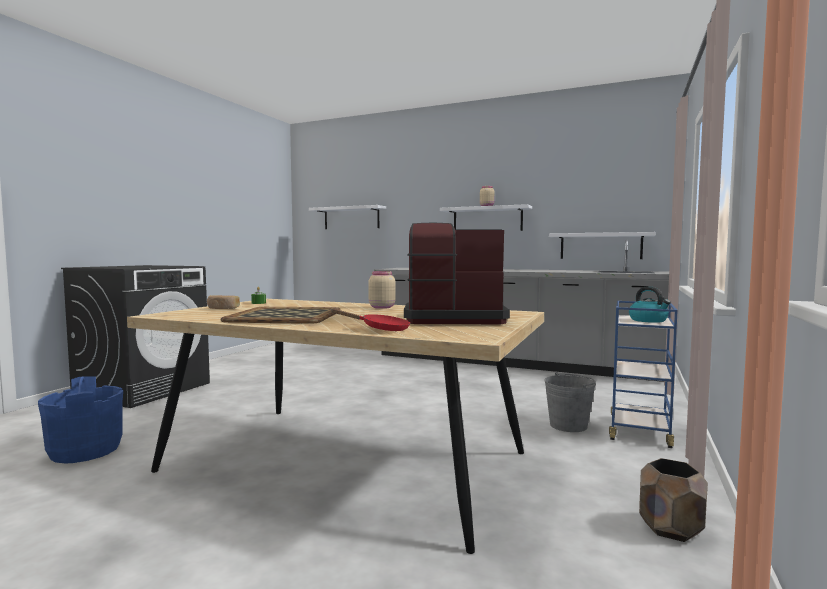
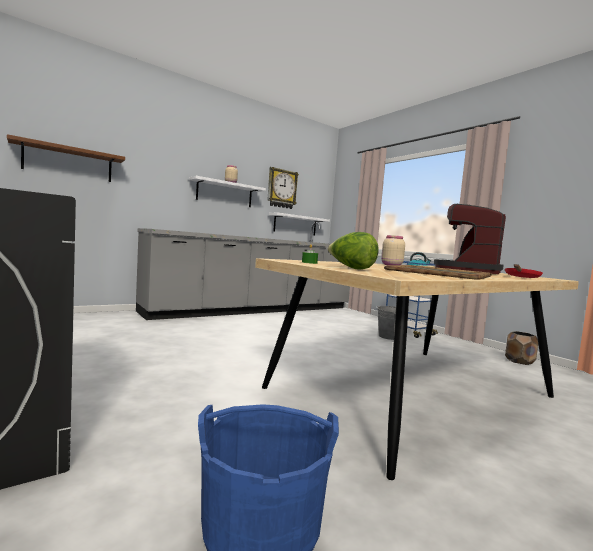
camera: 60 degrees left, 0 degrees up
(223, 308) = (351, 268): bread -> lettuce
(351, 218) = (69, 163): white shelf -> brown shelf
(572, 197) = (281, 188): none -> wall clock

